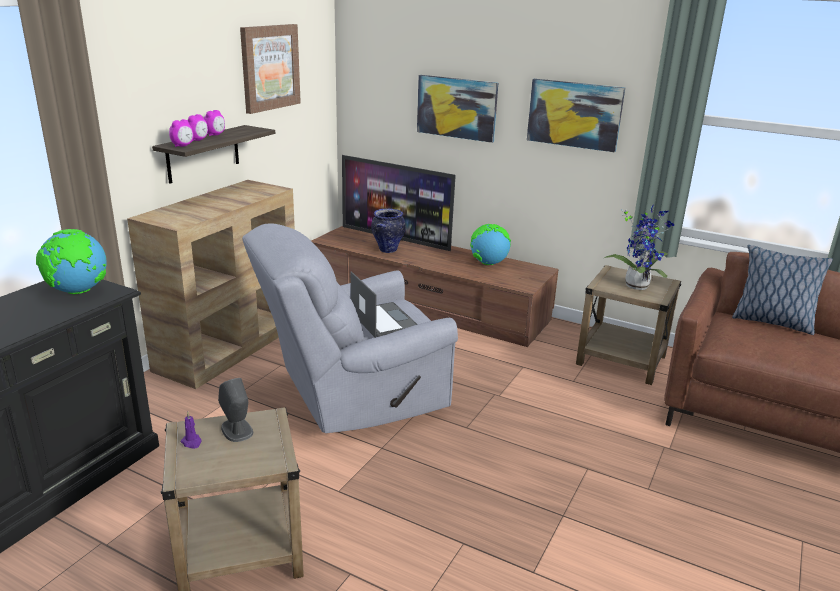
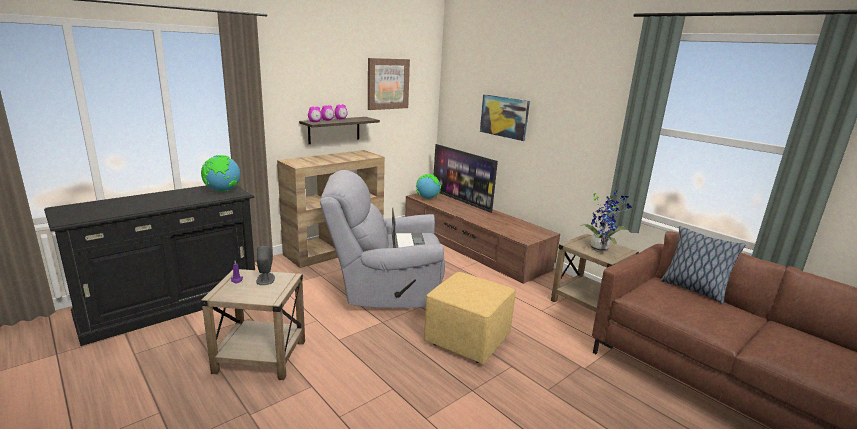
camera: 20 degrees right, 5 degrees down
(388, 250) = (450, 207): vase -> none
(488, 263) = (511, 223): globe -> globe (427, 198)
(511, 447) = (466, 341): none -> yellow ottoman
(574, 114) = (576, 124): picture -> none

